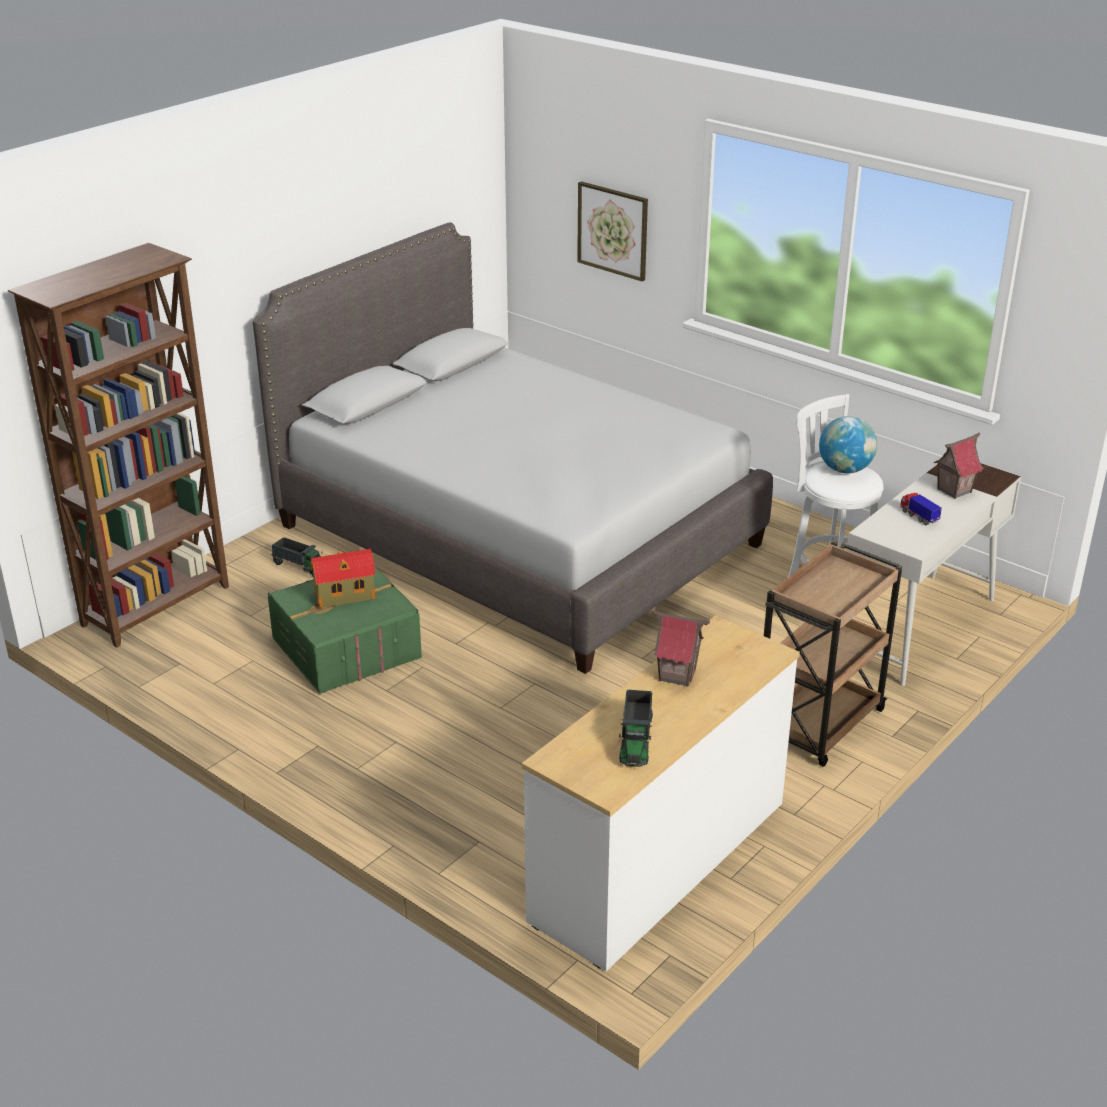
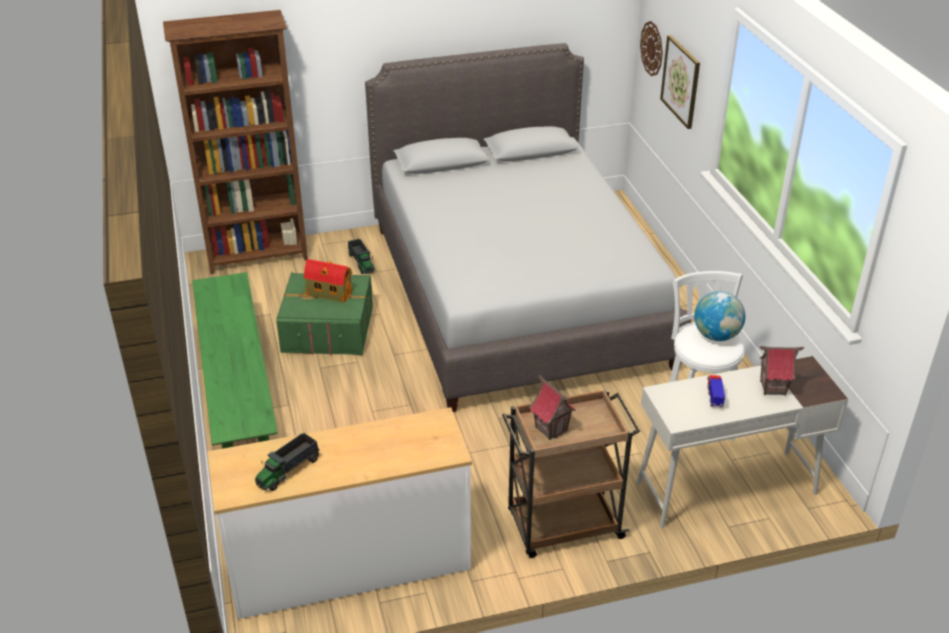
camera: 35 degrees right, 5 degrees up
(329, 763) = (239, 400): none -> green bench
(544, 207) = (652, 48): none -> wall clock
(677, 675) = (370, 438): toy house -> toy house (551, 429)

